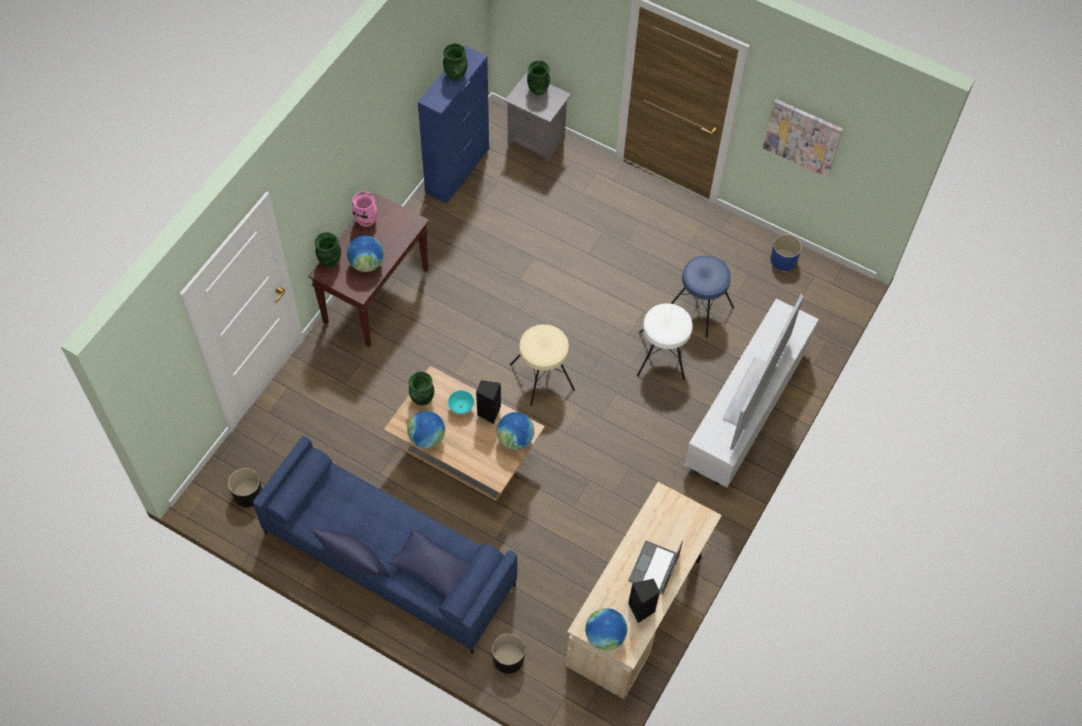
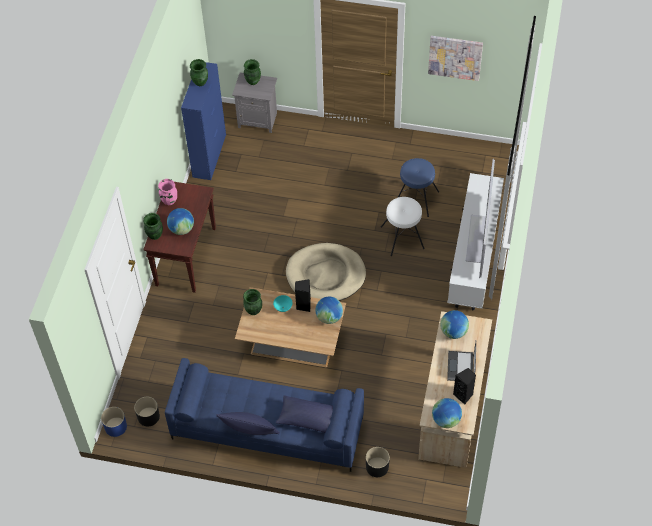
camera: 15 degrees left, 5 degrees down
(427, 438) = (267, 335): globe -> globe (453, 332)
(542, 376) = (325, 275): beige stool -> beige dog bed
(783, 260) = (460, 151): blue planter -> blue planter (115, 427)

